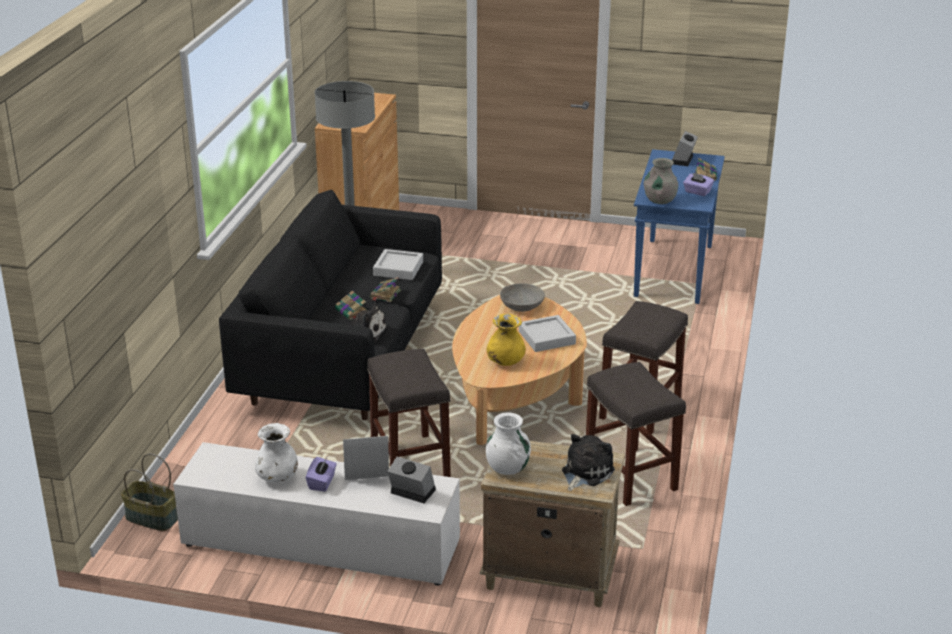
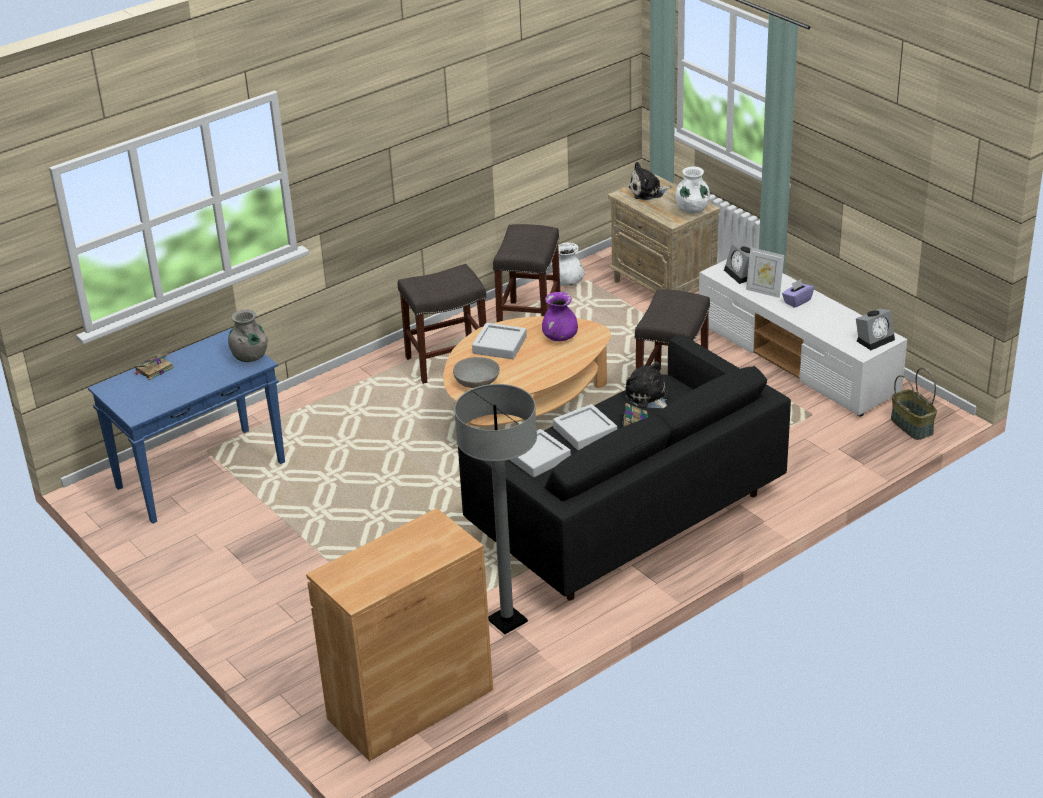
camera: 140 degrees left, 5 degrees up
(277, 477) = (826, 316): white vase -> white vase (568, 283)
(385, 295) = (585, 431): book -> grey tray
(505, 362) = (560, 338): yellow vase -> purple vase
(683, 160) = (135, 397): alarm clock -> alarm clock (875, 339)
(697, 192) = (201, 353): purple tissue box -> none

